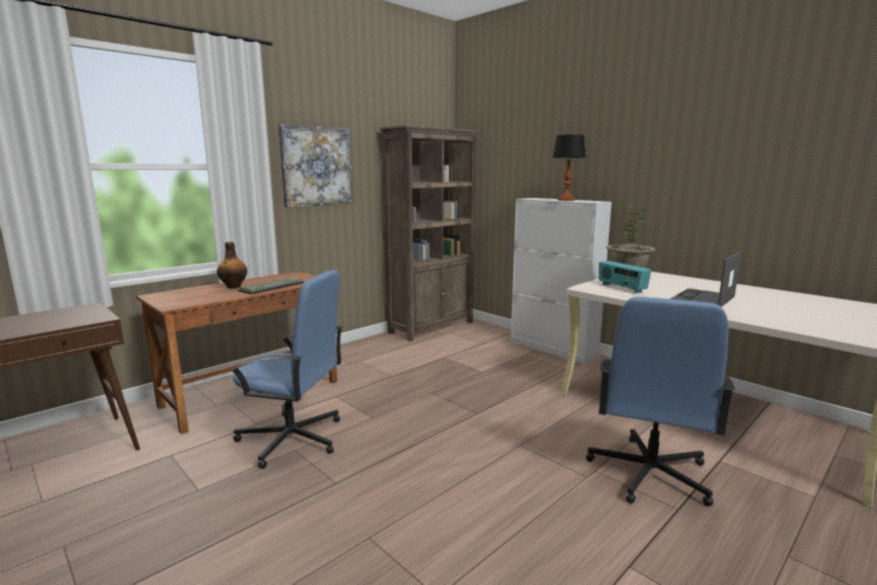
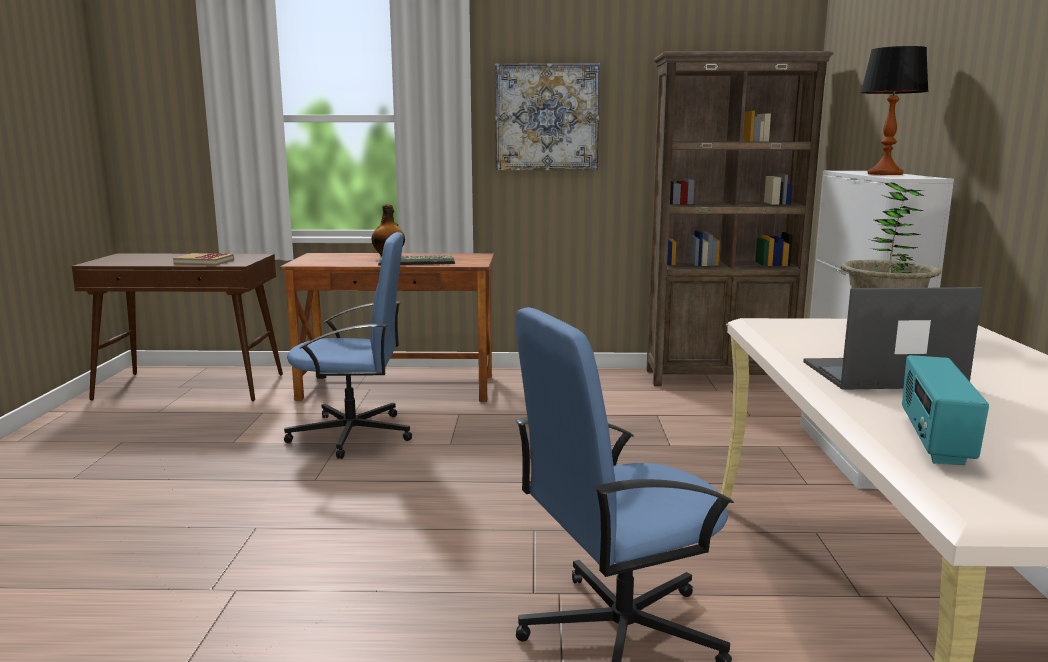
camera: 45 degrees right, 0 degrees up
(49, 324) = (204, 262): none -> book
(292, 439) = (354, 434): blue office chair -> blue office chair turned 60 degrees counterclockwise
(621, 288) = (798, 334): radio -> radio (933, 440)

